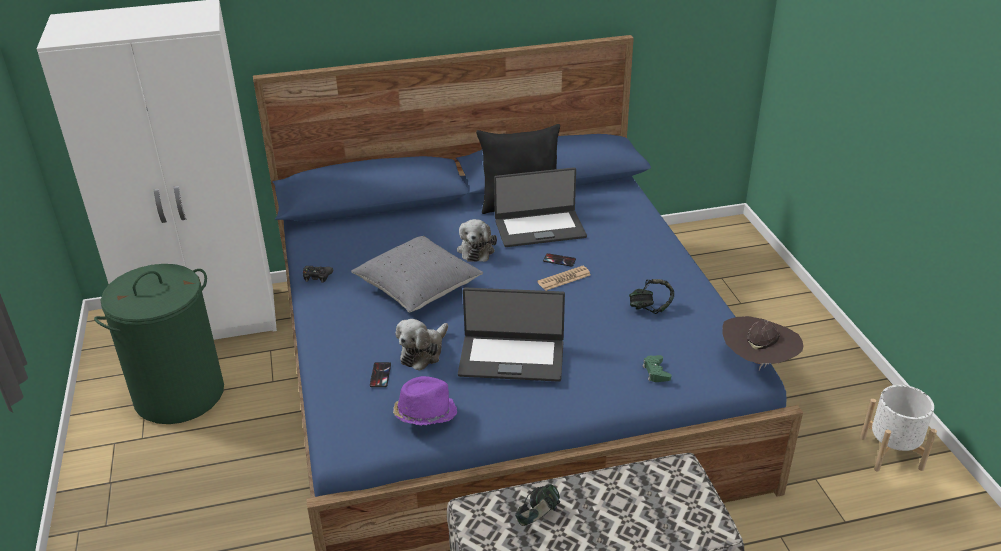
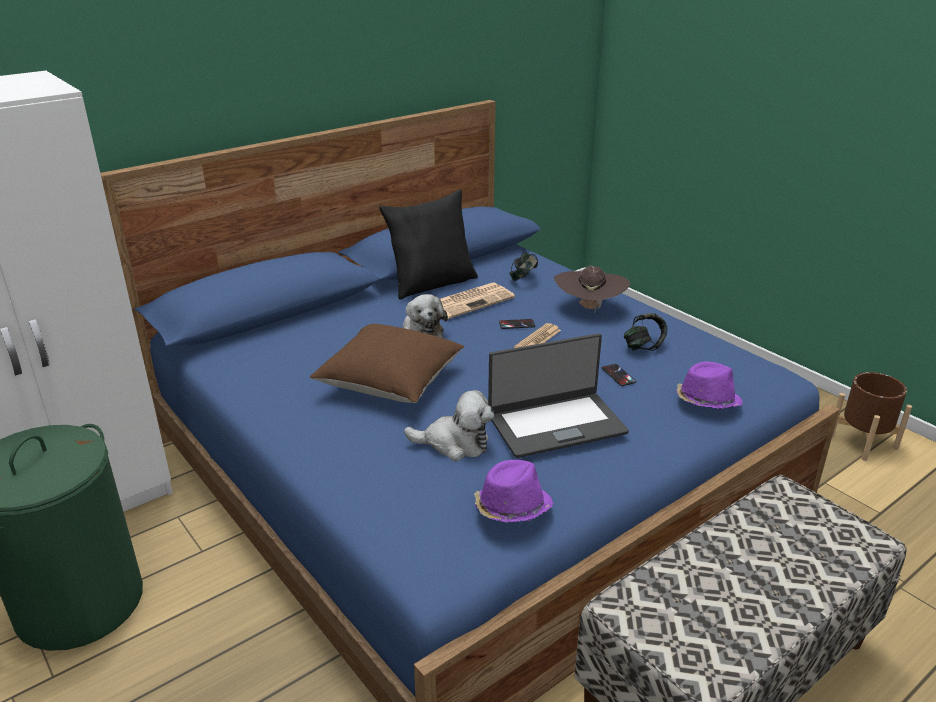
camera: 25 degrees left, 5 degrees down
(317, 277) = (256, 398): black game controller -> none
(380, 375) = (425, 481): phone -> phone (618, 375)
(418, 289) = (390, 383): grey pillow -> brown pillow
(423, 352) = (455, 443): plush toy -> plush toy turned 90 degrees counterclockwise
(538, 518) = (697, 591): headphones -> headphones (523, 279)
(539, 228) = (471, 301): laptop -> newspaper
(656, 372) = (706, 401): green game controller -> purple hat
(758, 362) = (783, 370): brown hat -> brown hat (589, 308)
(891, 453) = (862, 441): white planter -> brown planter

